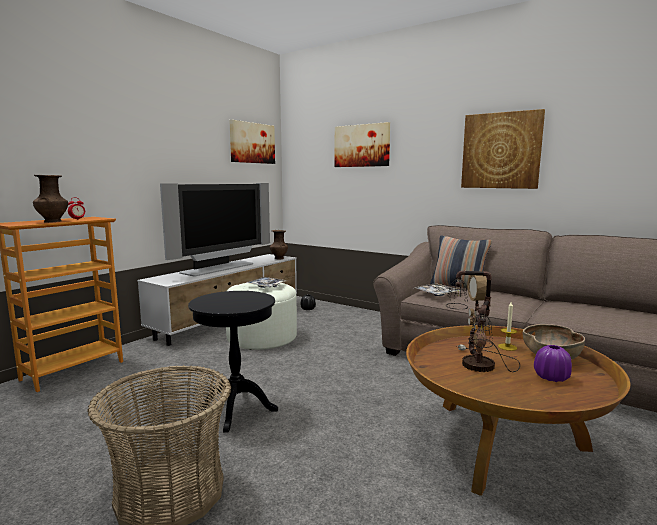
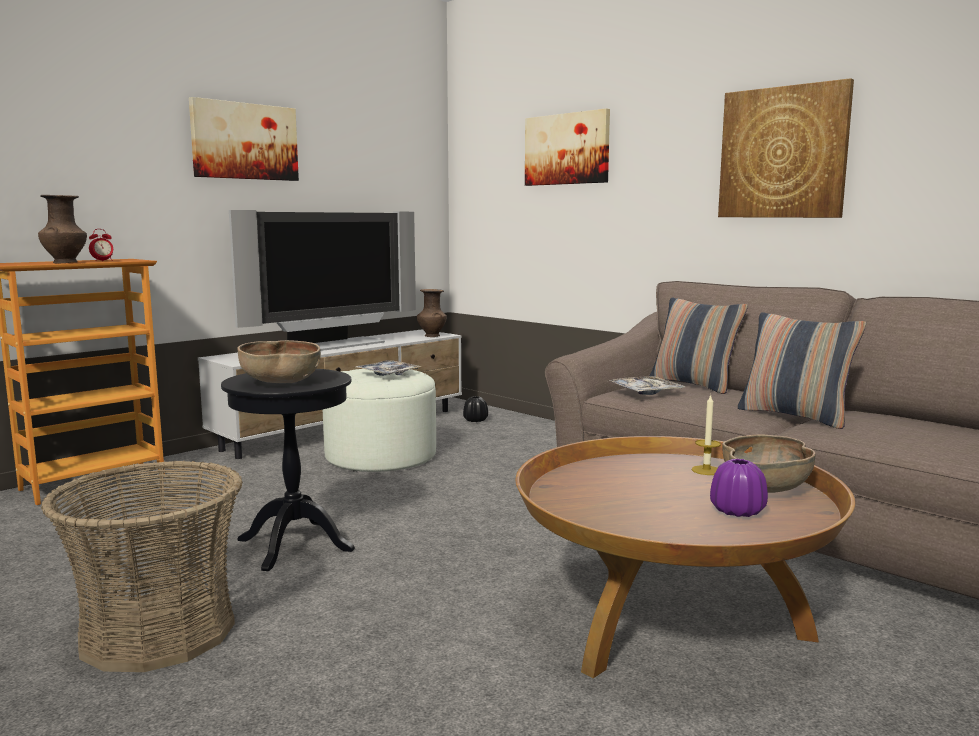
camera: 10 degrees right, 0 degrees up
(230, 303) = (280, 382): none -> brown bowl
(252, 143) = (394, 148): picture -> picture (244, 141)
(477, 366) = (630, 491): table lamp -> none
(533, 307) = (795, 416): none -> pillow

